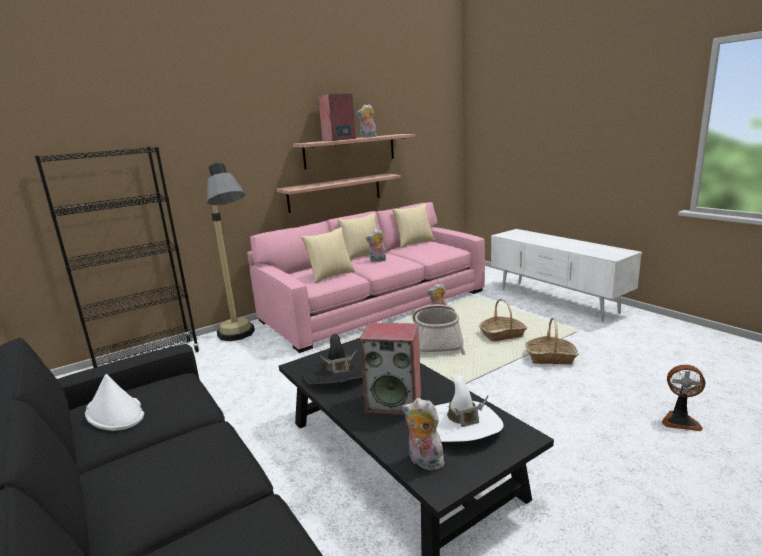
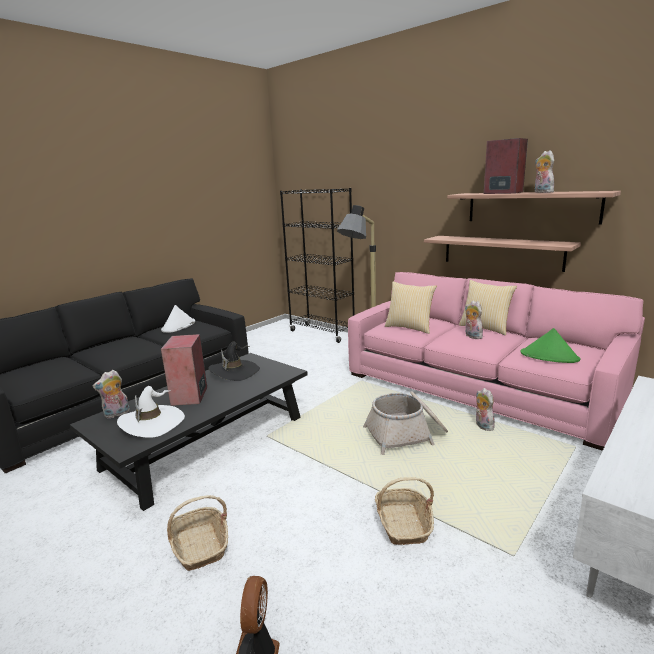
camera: 75 degrees right, 0 degrees up
(414, 243) = (568, 342): pillow -> none
(423, 462) = (116, 414): plush toy -> plush toy turned 150 degrees counterclockwise
(435, 249) = (549, 356): none -> green hat
(502, 335) = (452, 479): basket -> basket (200, 546)

